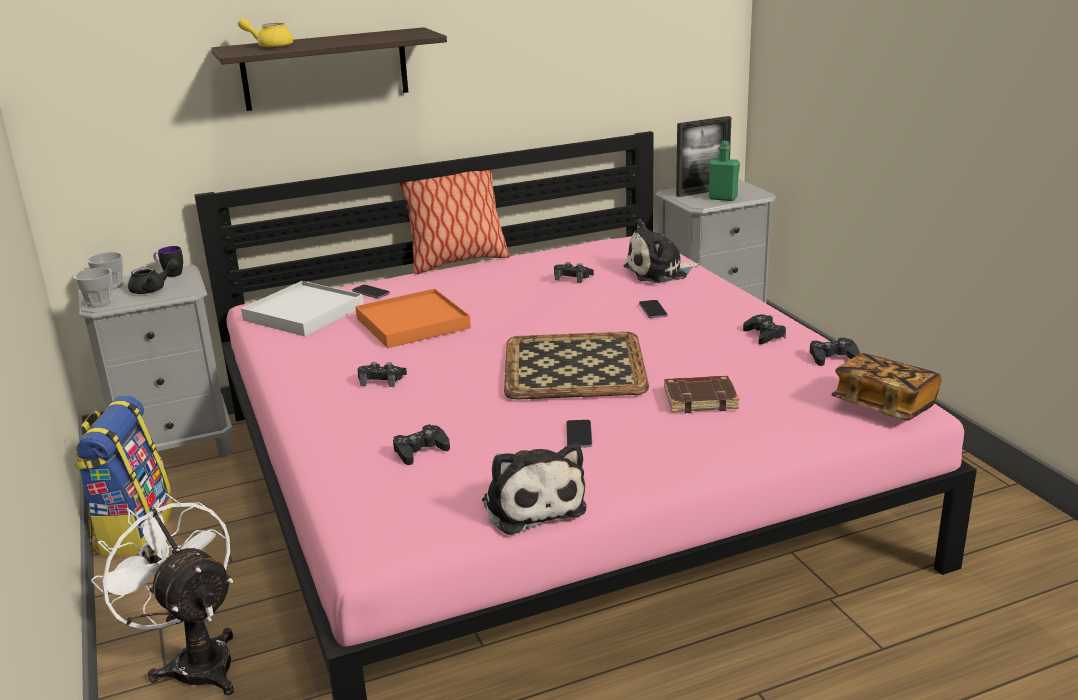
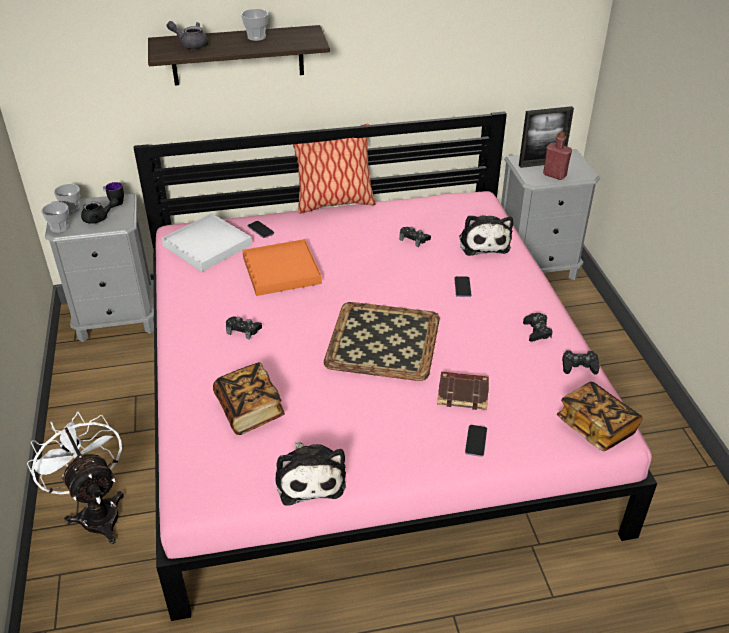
camera: 10 degrees right, 15 degrees up
(134, 530) = (77, 390): backpack -> none
(270, 46) = (191, 44): yellow teapot -> grey teapot
(351, 37) = (256, 37): none -> cup
(420, 450) = (250, 410): black game controller -> book
(579, 435) = (363, 415): phone -> phone (476, 441)
(659, 272) = (483, 242): plush toy -> plush toy turned 90 degrees counterclockwise
(723, 198) = (554, 175): green bottle -> red bottle

